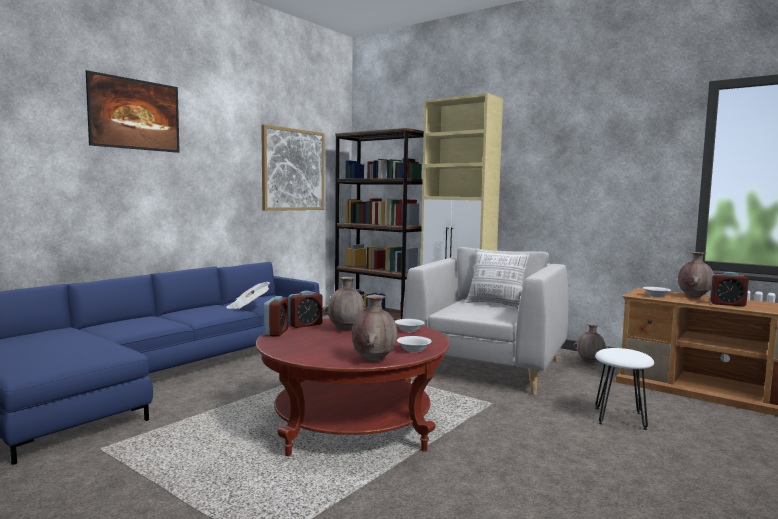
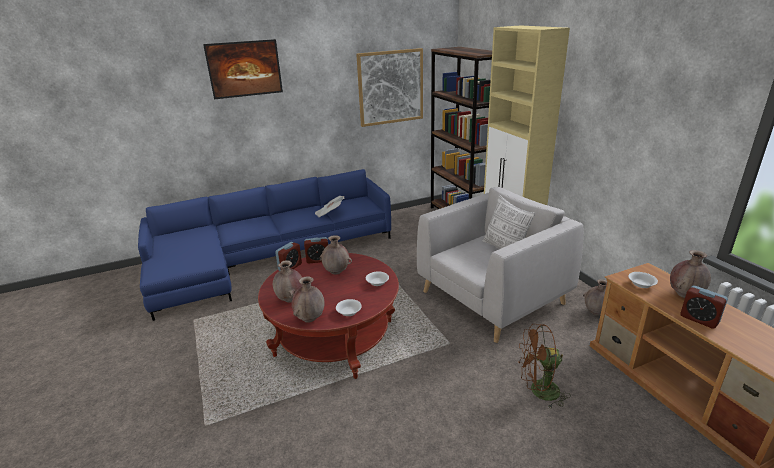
camera: 30 degrees right, 20 degrees up
(322, 351) = (291, 300): none -> brown vase
(620, 418) = (538, 391): white stool -> brown fan

